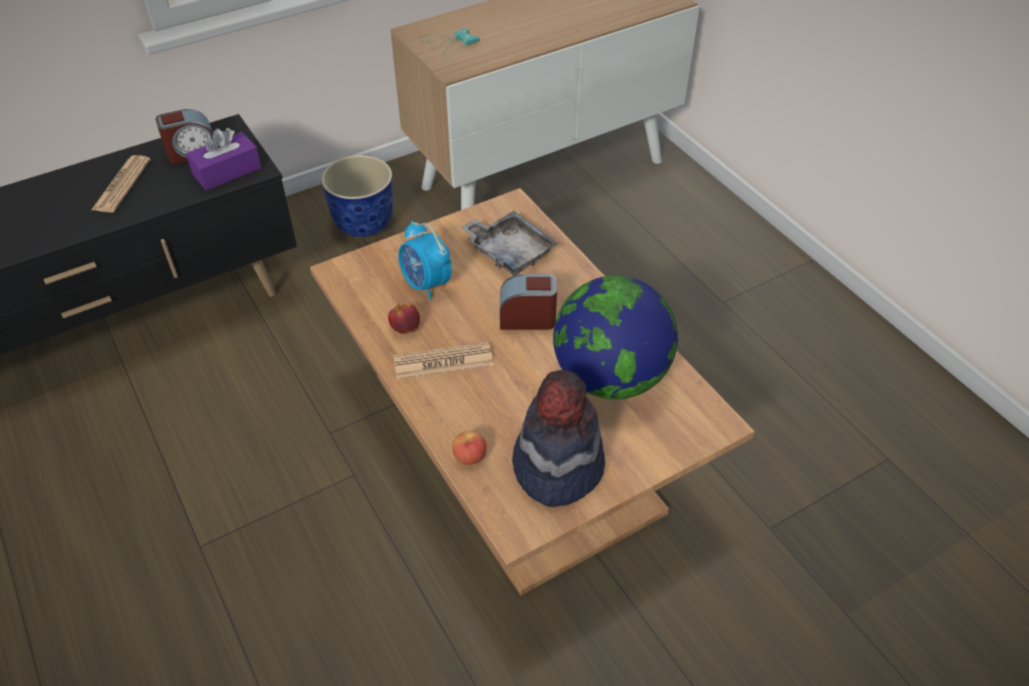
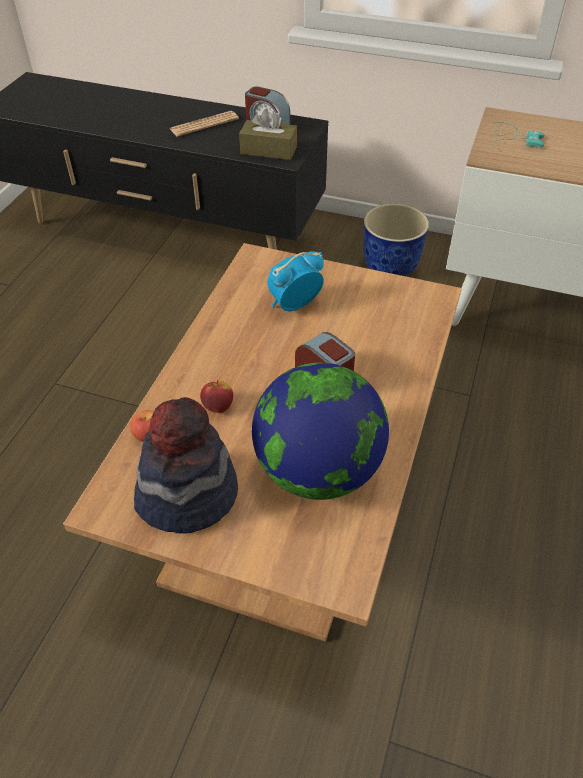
camera: 50 degrees right, 0 degrees up
(227, 171) = (268, 150): purple tissue box -> brown tissue box
(405, 328) = (238, 322): apple -> apple (218, 407)
(426, 284) = (294, 305): alarm clock -> alarm clock turned 45 degrees clockwise
(443, 362) = (227, 362): newspaper -> none
(509, 251) = (383, 325): grey tray -> none

